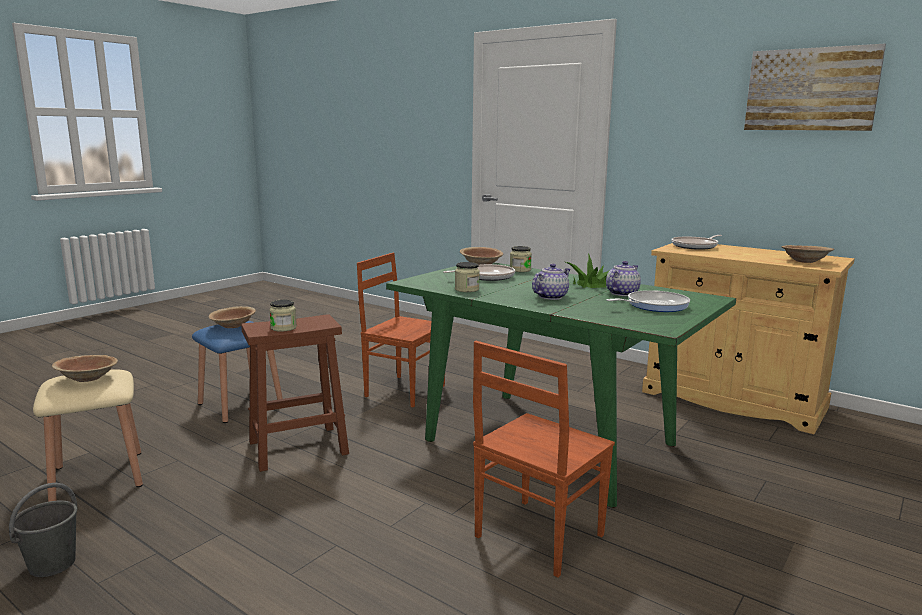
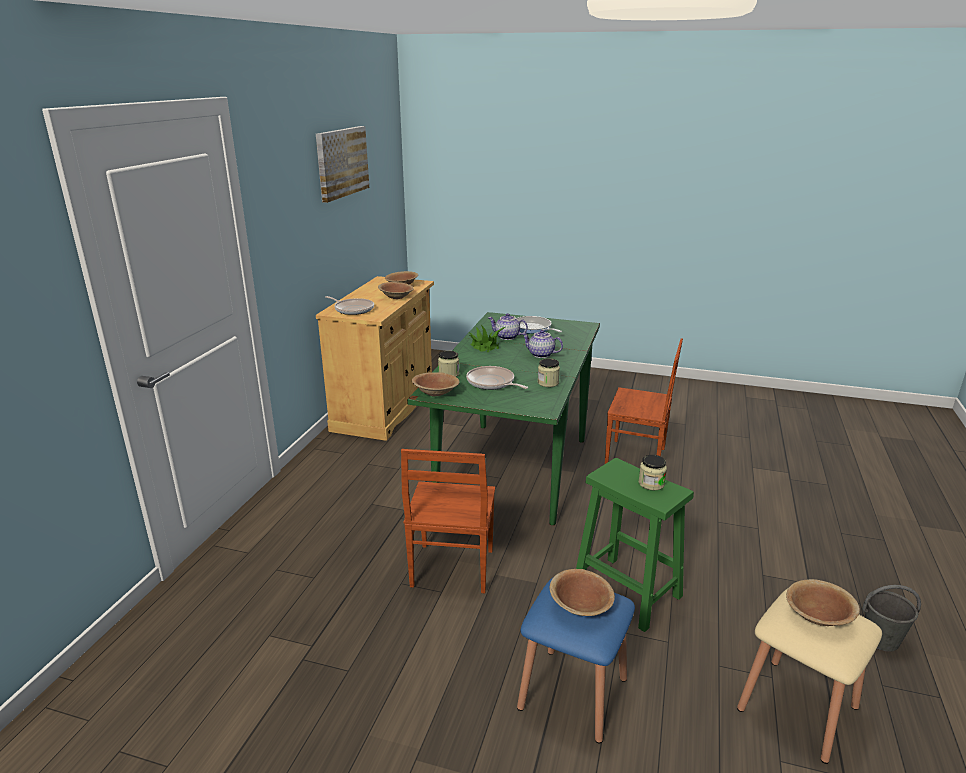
camera: 110 degrees left, 10 degrees up
(296, 448) = (628, 593): brown stool -> green stool
(747, 257) = (396, 297): none -> brown bowl

